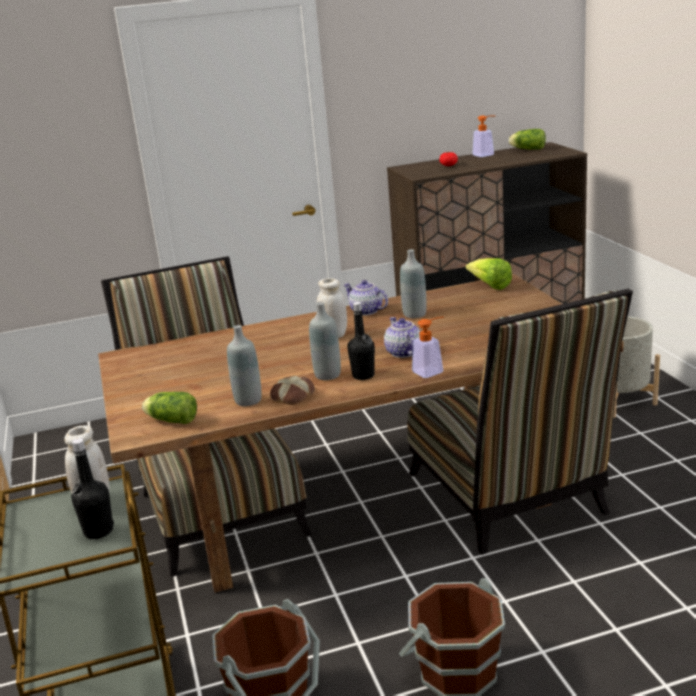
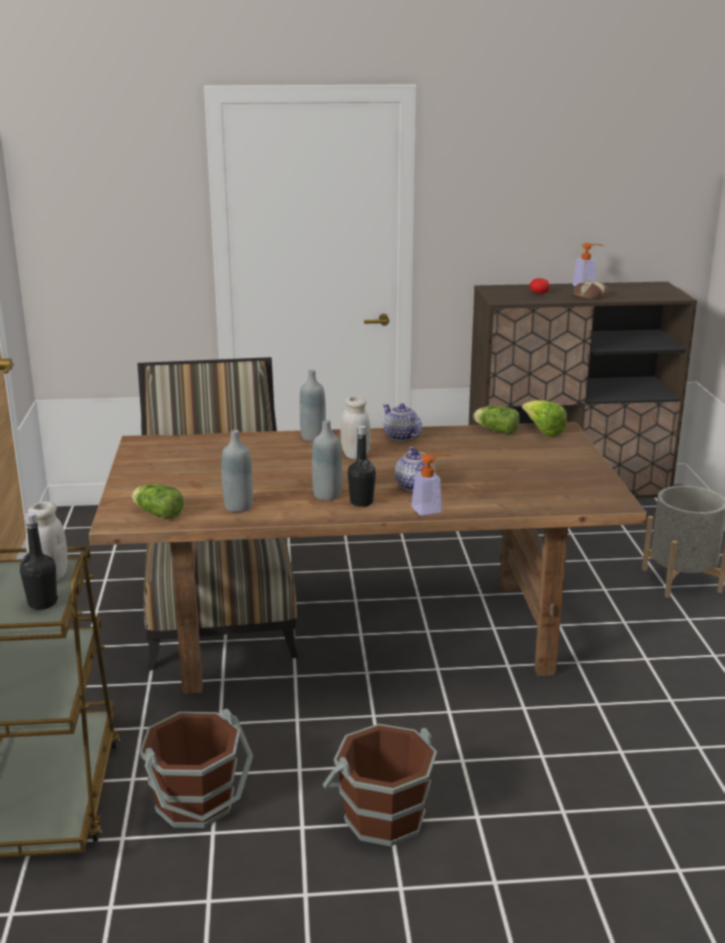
camera: 10 degrees right, 0 degrees up
(292, 396) = (282, 510): bread -> bread (589, 295)
(414, 314) = (447, 448): grey bottle -> grey bottle (313, 437)
(510, 499) = (515, 661): chair -> none
(527, 149) = (635, 286): lettuce -> lettuce (495, 430)

